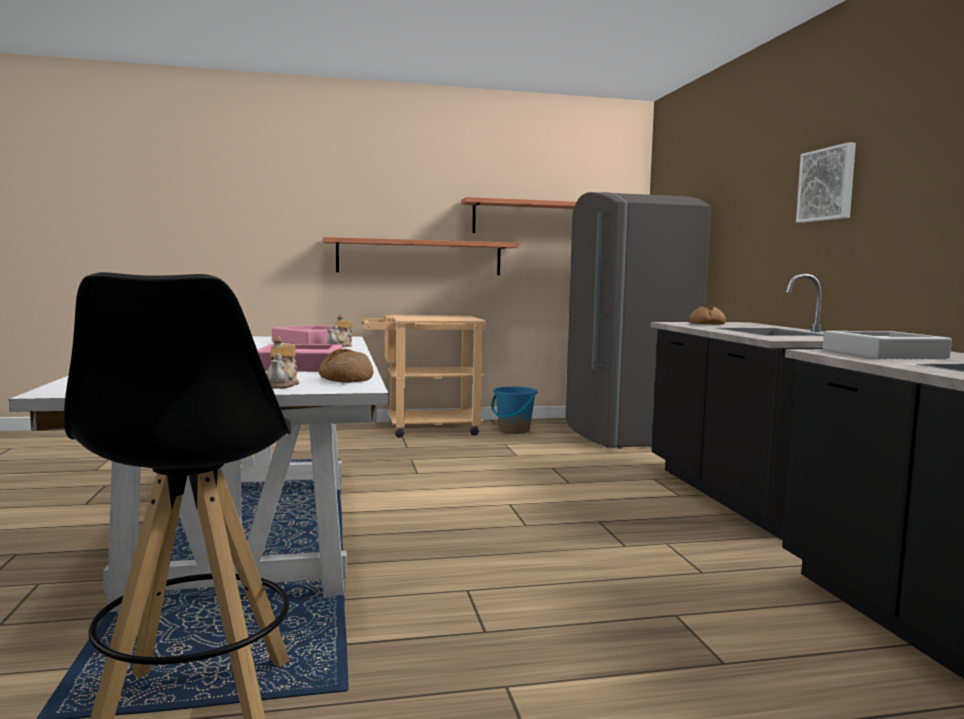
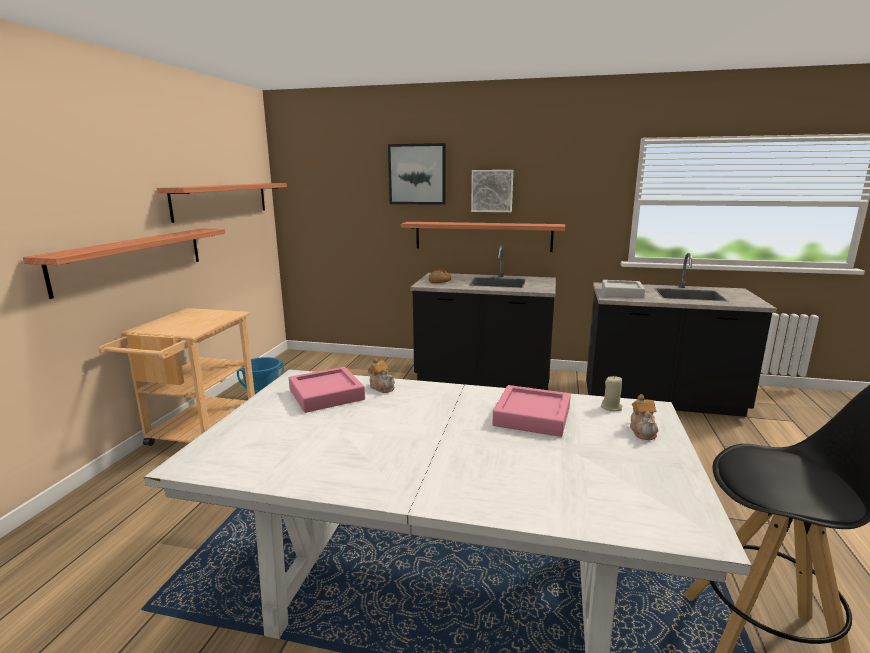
camera: 65 degrees left, 10 degrees up
(282, 385) = (643, 431): teapot -> teapot turned 75 degrees clockwise
(345, 379) = (611, 407): bread -> beige candle
(625, 435) = (329, 367): grey fridge -> none
(753, 173) = (417, 174): none -> picture
(812, 263) = (483, 236): none -> shelf

